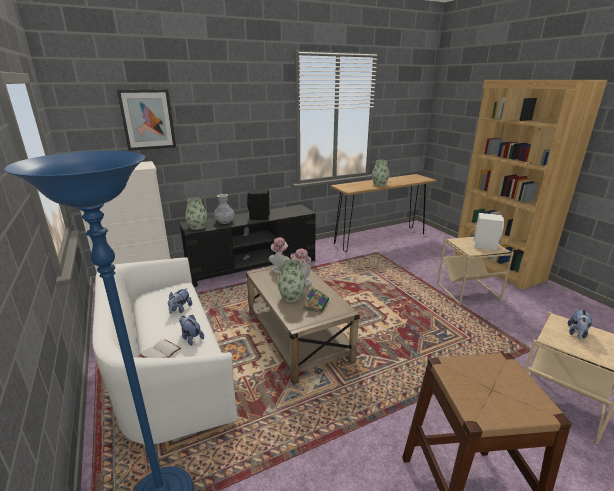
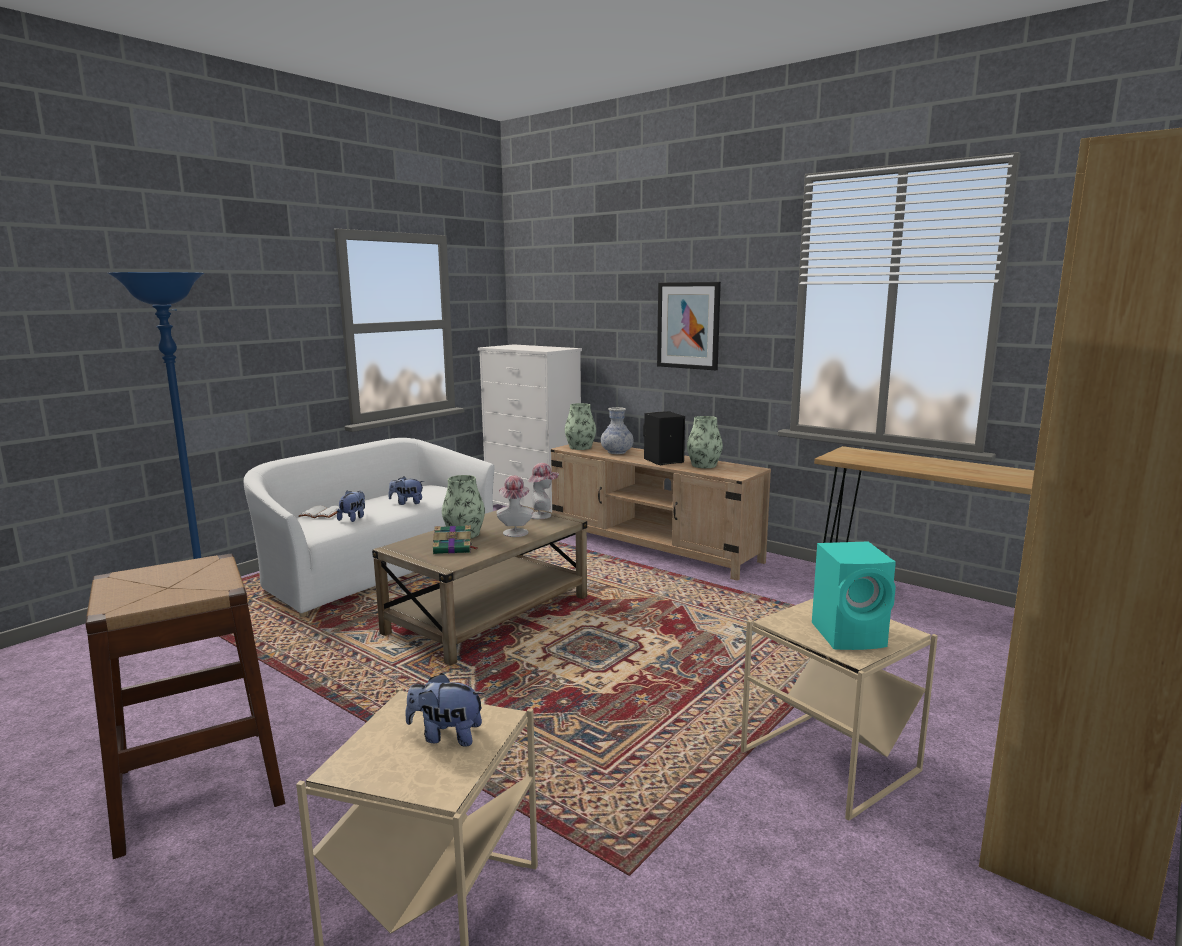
camera: 65 degrees right, 10 degrees down
(147, 119) = (586, 292): picture -> picture (688, 325)
(253, 266) = (653, 547): black tv stand -> beige tv stand
(379, 184) = (936, 468): vase -> vase (704, 465)
(485, 245) = (851, 635): white speaker -> turquoise speaker

